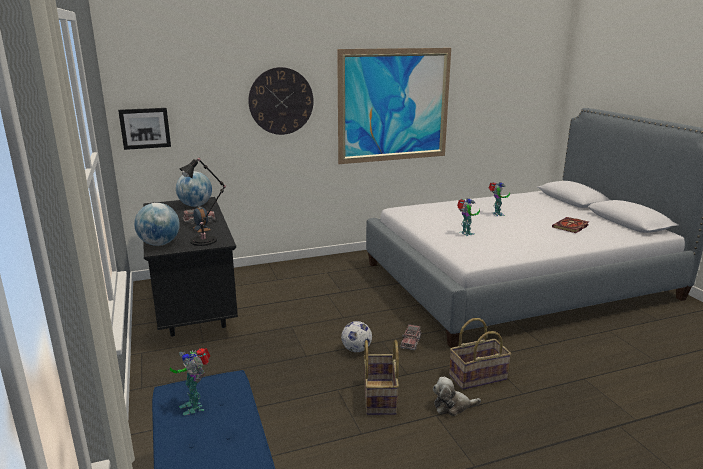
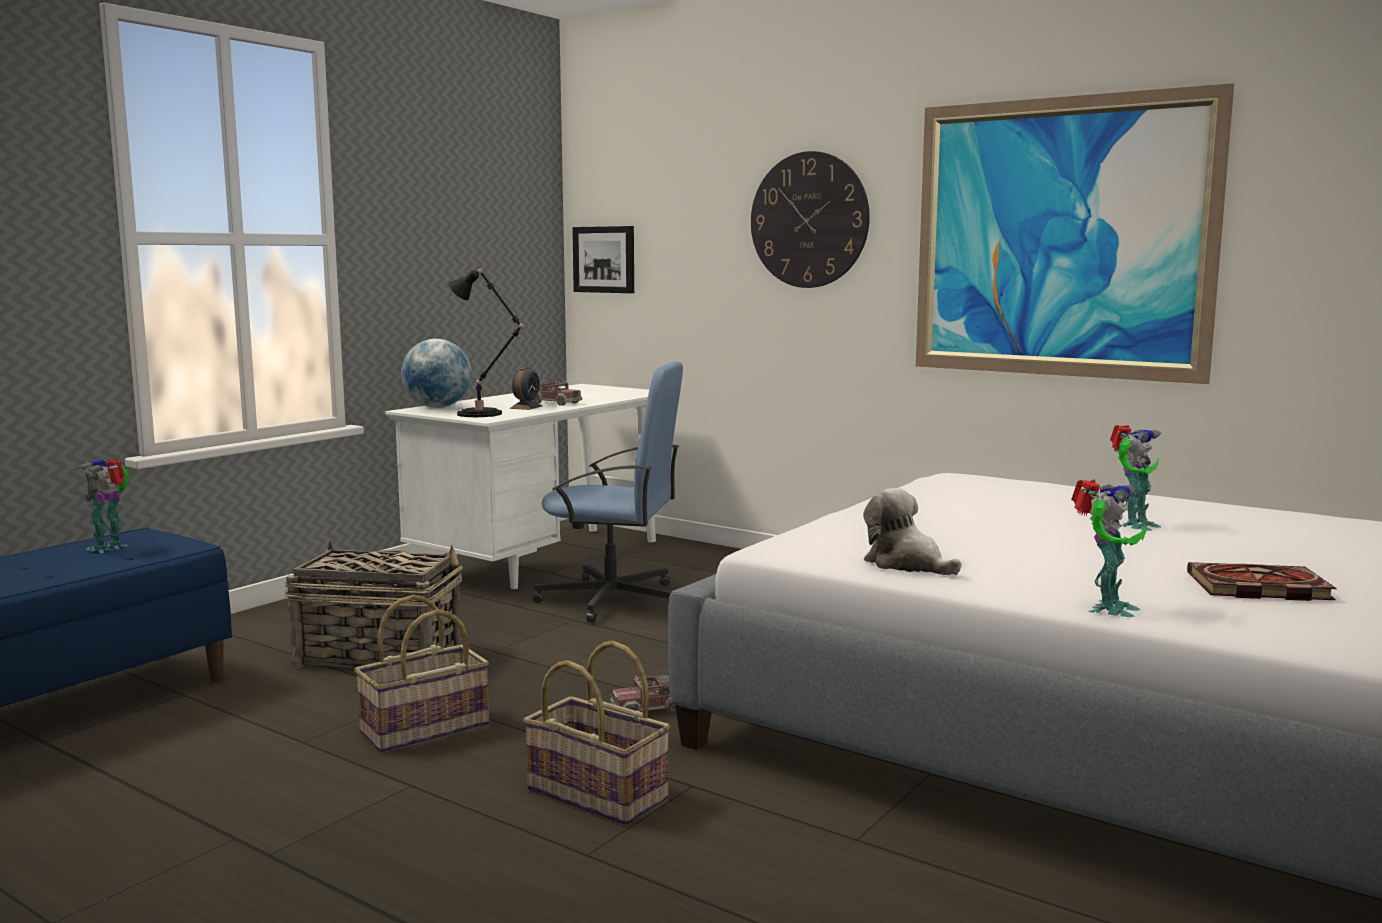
camera: 55 degrees right, 10 degrees down
(193, 308) = (544, 561): black desk -> white desk
(195, 205) = (616, 393): globe -> none
(271, 387) = (377, 656): none -> basket
(278, 310) = (613, 600): none -> blue office chair
(356, 349) = (562, 676): football -> none
(452, 406) = (457, 793): plush toy -> plush toy (907, 564)
(466, 233) = (930, 524): toy robot -> toy robot (1106, 608)

